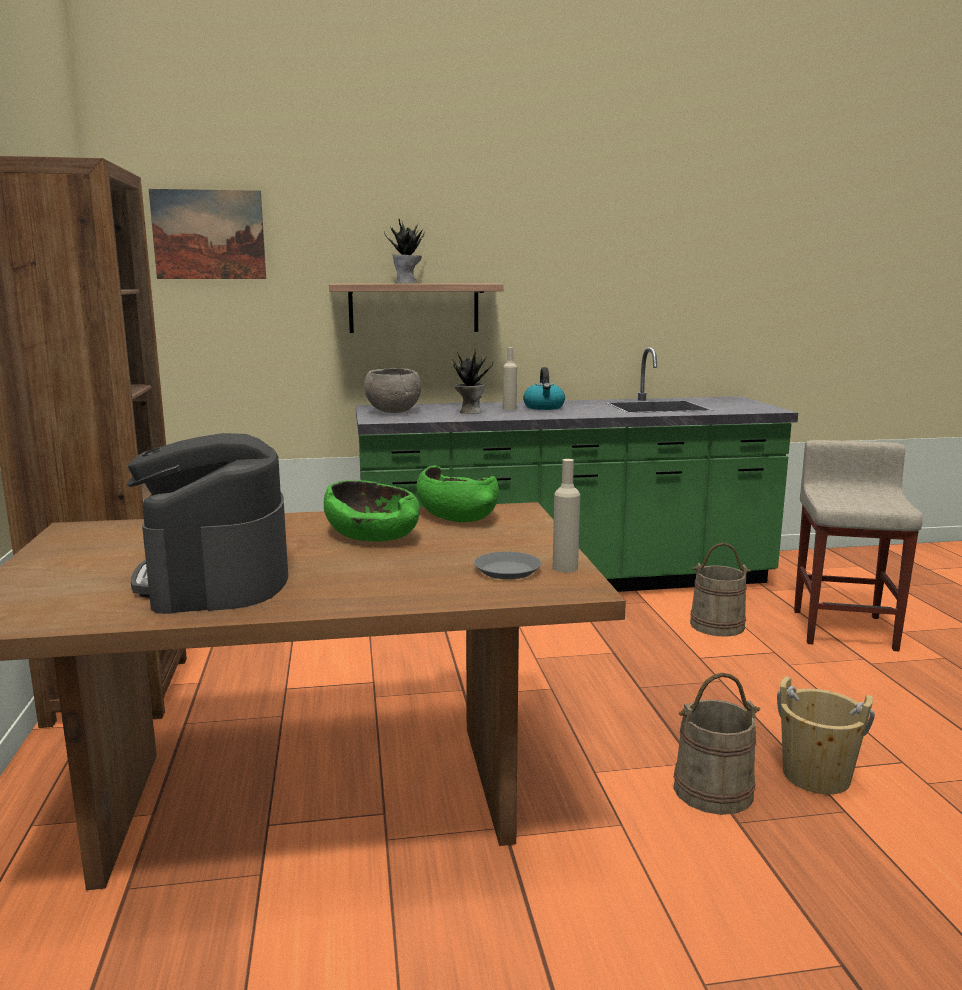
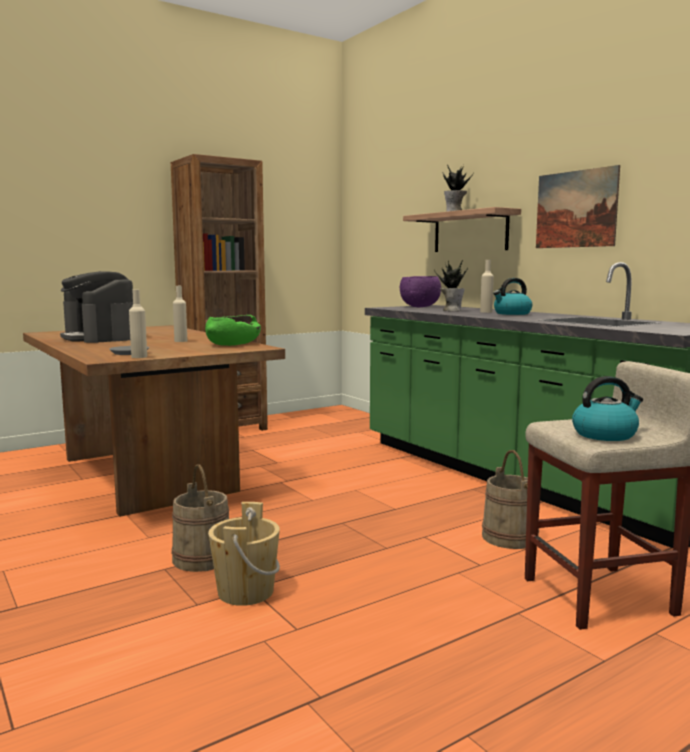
camera: 65 degrees right, 5 degrees down
(209, 235) = (379, 191): picture -> picture (576, 209)
(216, 579) = (100, 338): coffee machine -> coffee machine turned 90 degrees counterclockwise
(372, 535) = (180, 341): green bowl -> beige bottle
(393, 412) = (419, 307): grey bowl -> purple bowl
(877, 501) = (605, 434): none -> kettle

